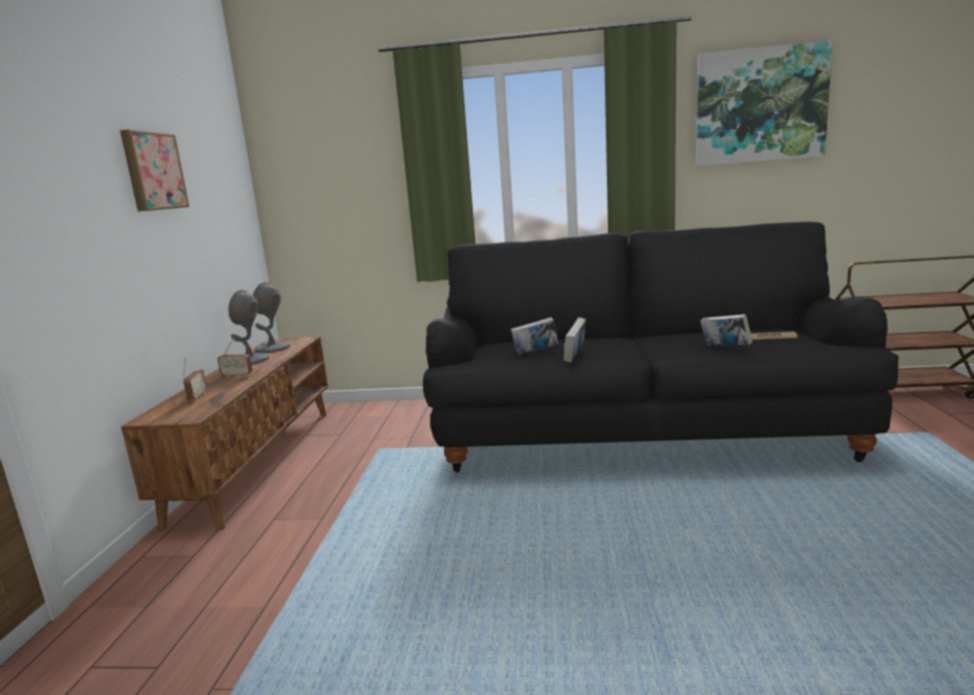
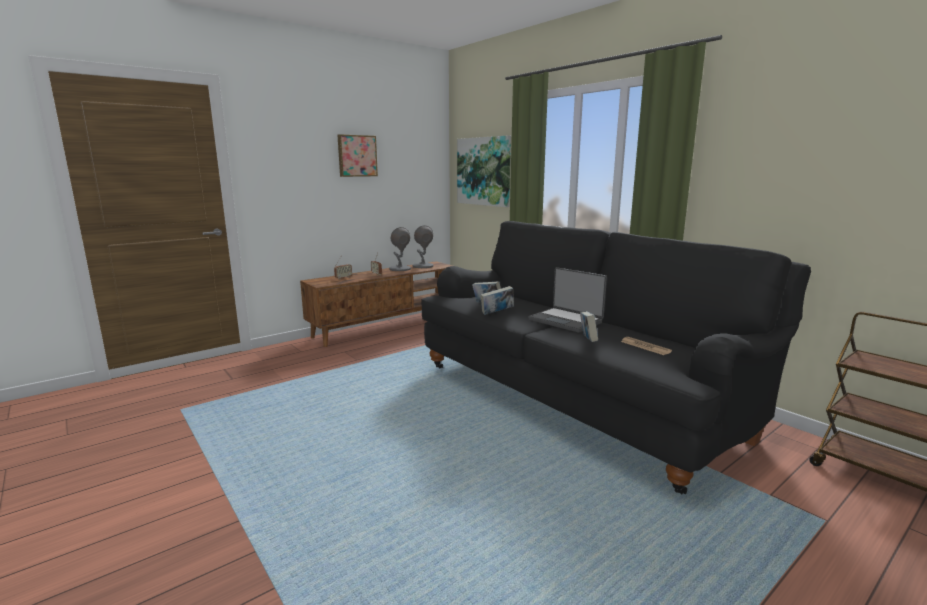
camera: 45 degrees right, 0 degrees up
(649, 341) = (566, 321): none -> laptop
(760, 106) = (797, 123): picture -> picture (484, 171)

